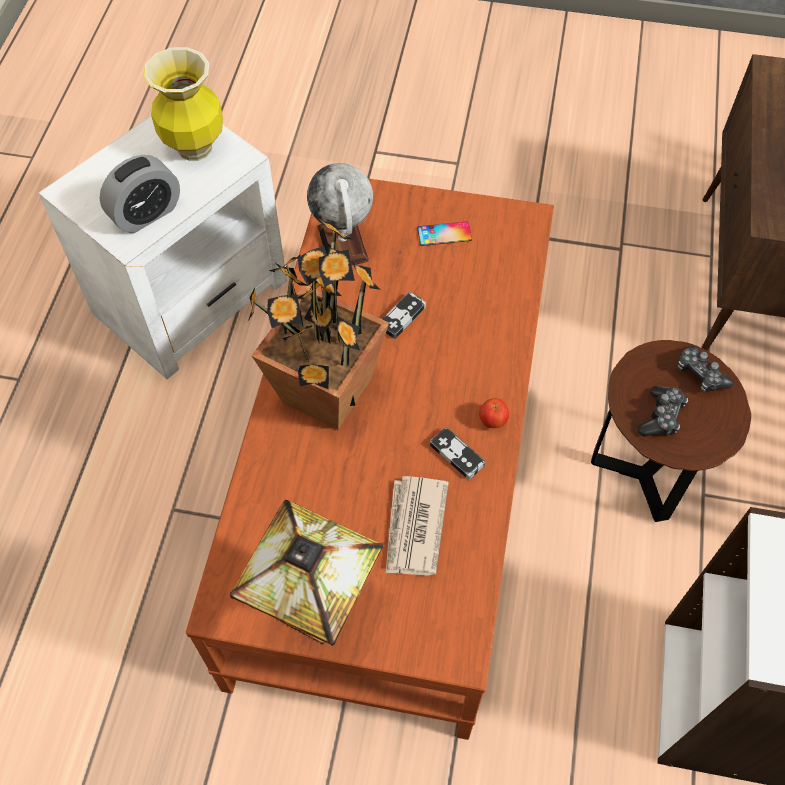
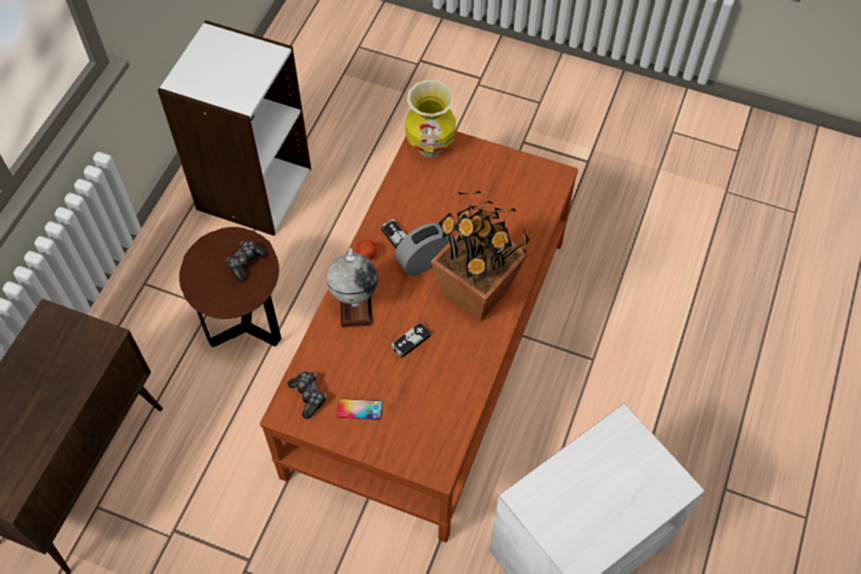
camera: 170 degrees left, 0 degrees up
(146, 214) = (608, 450): alarm clock -> alarm clock (425, 261)
(194, 148) = (565, 517): vase -> vase (430, 147)
(319, 610) = (499, 166): table lamp -> none
(343, 243) = (444, 414): globe -> globe (355, 306)
(414, 528) = (434, 200): newspaper -> none
(700, 374) = (204, 287): game controller -> game controller (308, 396)

